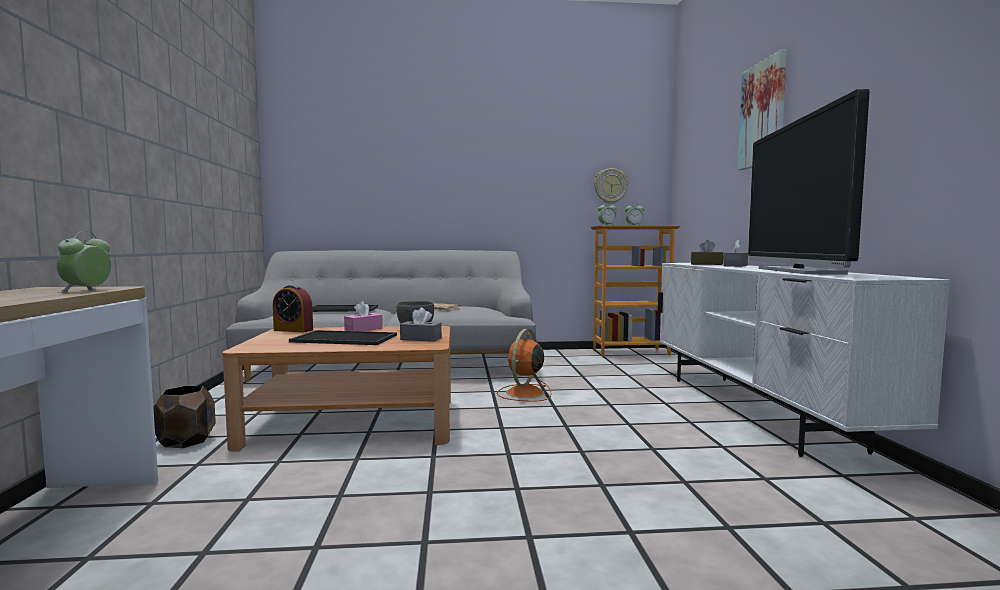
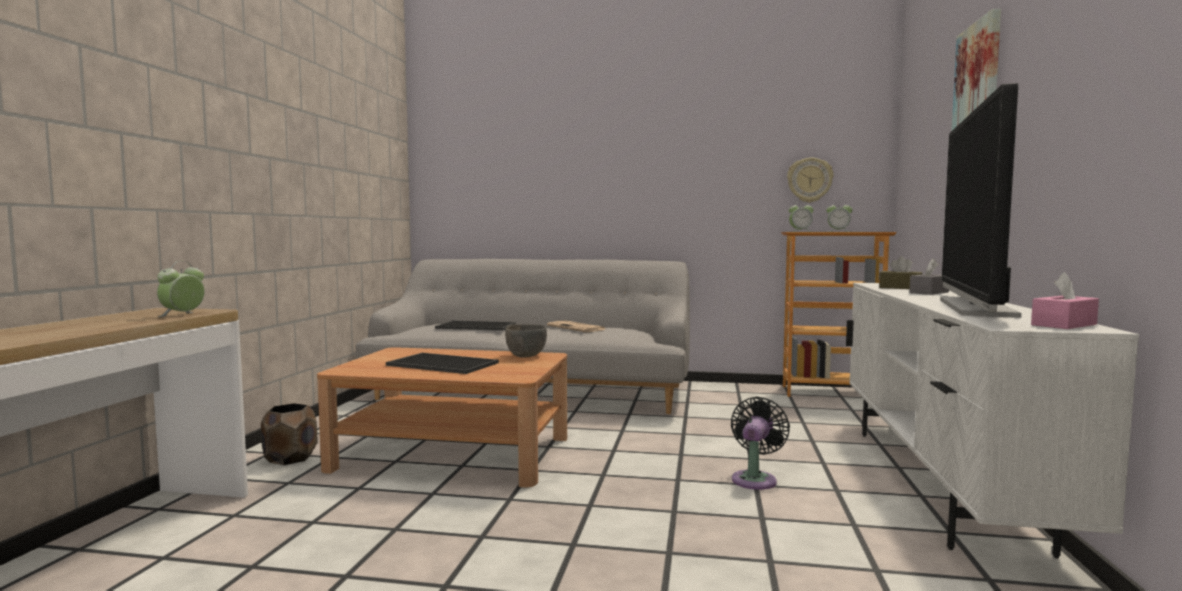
camera: 15 degrees right, 0 degrees up
(293, 330) = (403, 351): alarm clock -> none
(363, 329) = (472, 353): pink tissue box -> pink tissue box (1064, 325)
(421, 339) = (518, 369): grey tissue box -> none
(524, 393) = (657, 436): orange fan -> none
(625, 419) = (755, 479): none -> black fan

